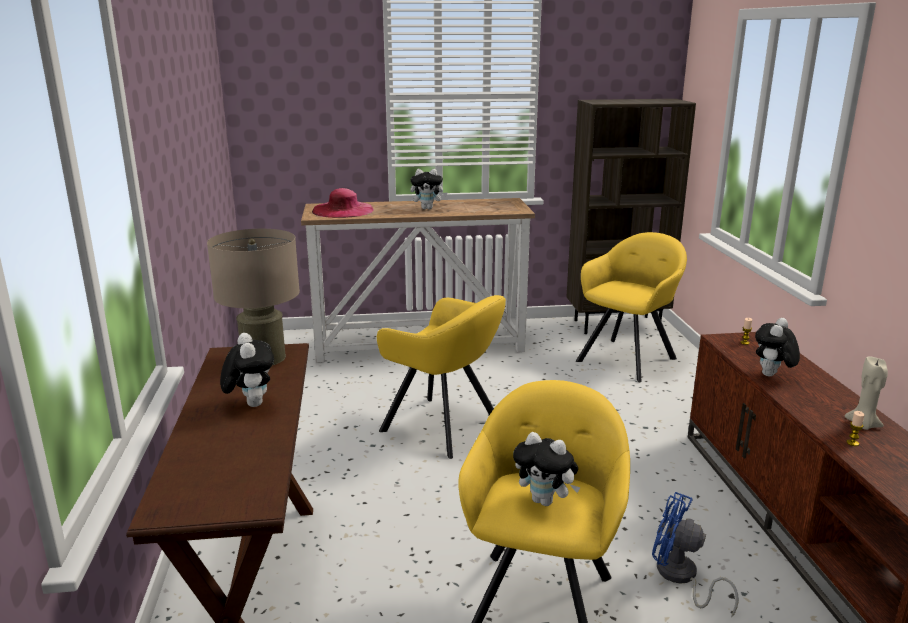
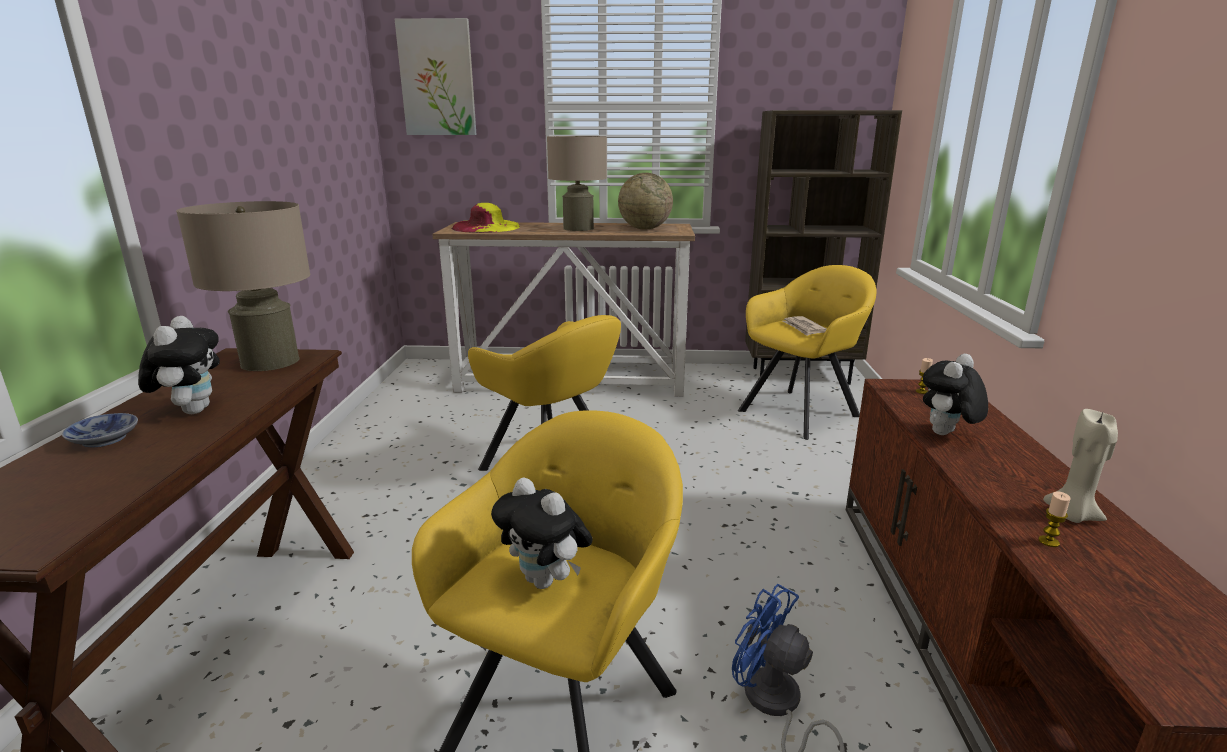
camera: 10 degrees right, 0 degrees up
(210, 431) = (102, 439): none -> bowl
(285, 72) = (437, 78): none -> picture
(343, 210) = (486, 227): pink hat -> yellow hat
(428, 208) = (578, 228): plush toy -> beige table lamp
(486, 206) = (644, 229): none -> globe
(630, 288) = (803, 328): none -> newspaper

